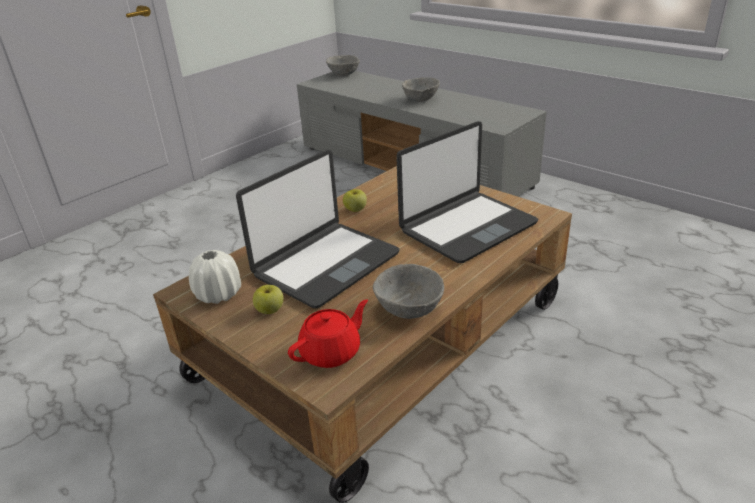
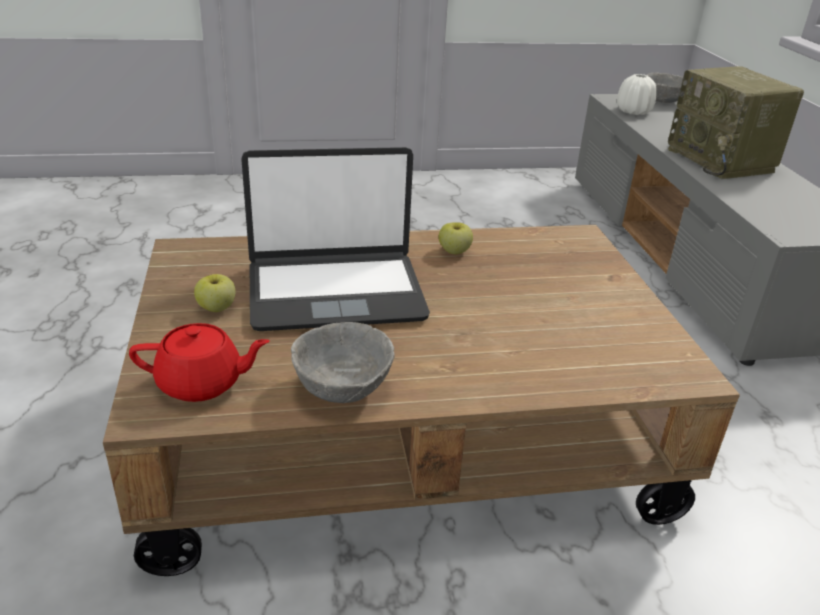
camera: 35 degrees right, 0 degrees up
(218, 294) = (200, 268): white vase -> white vase (633, 112)
(421, 99) = (722, 161): grey bowl -> radio
(467, 227) = (556, 335): laptop -> none

